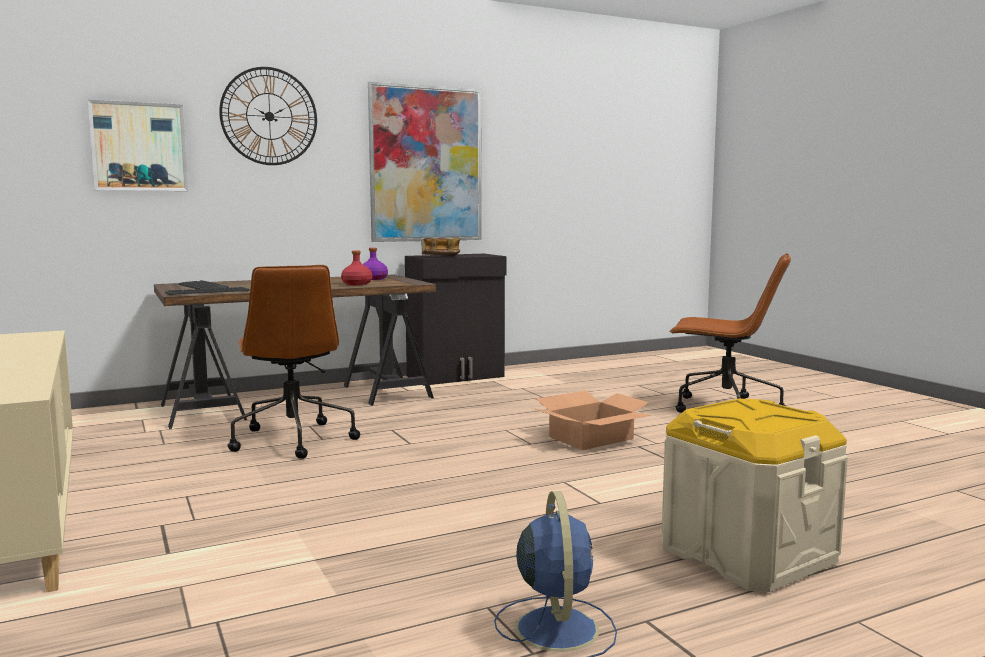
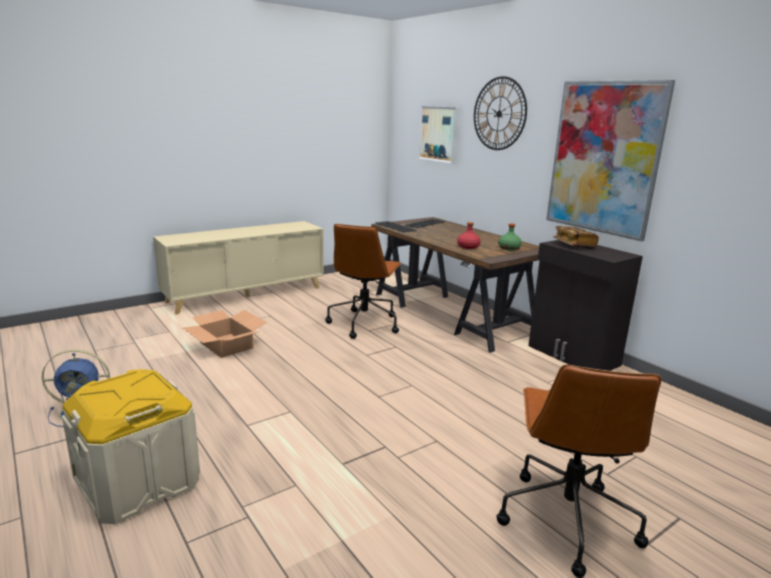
camera: 80 degrees right, 10 degrees up
(292, 440) = (364, 323): brown office chair -> brown office chair turned 45 degrees counterclockwise
(373, 279) = (509, 248): purple bottle -> green bottle
(591, 438) = (402, 423): cardboard box -> cardboard box (226, 345)

